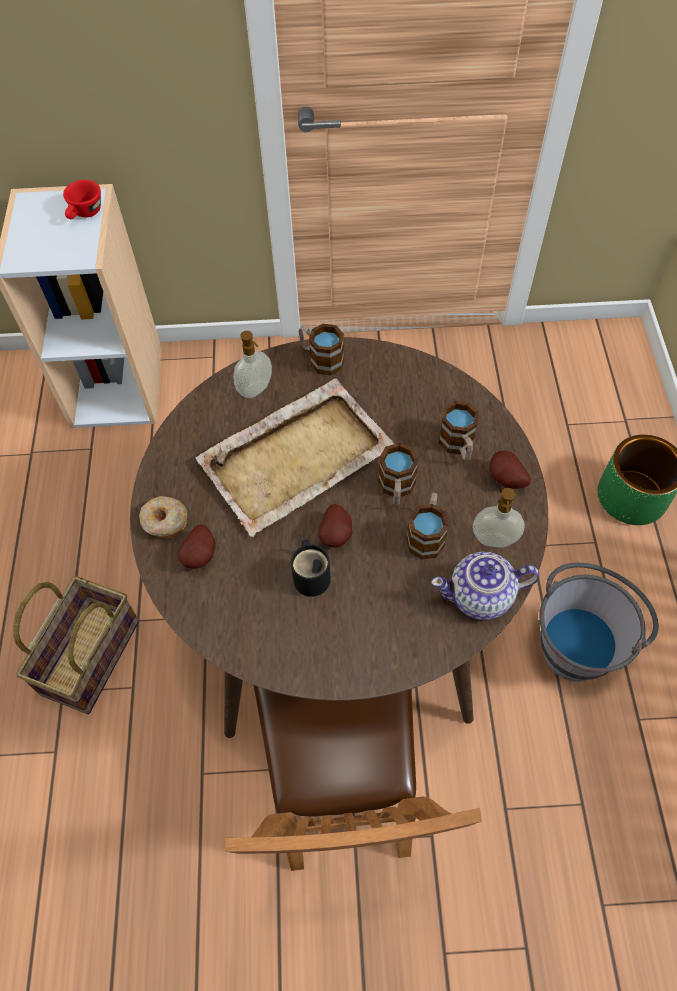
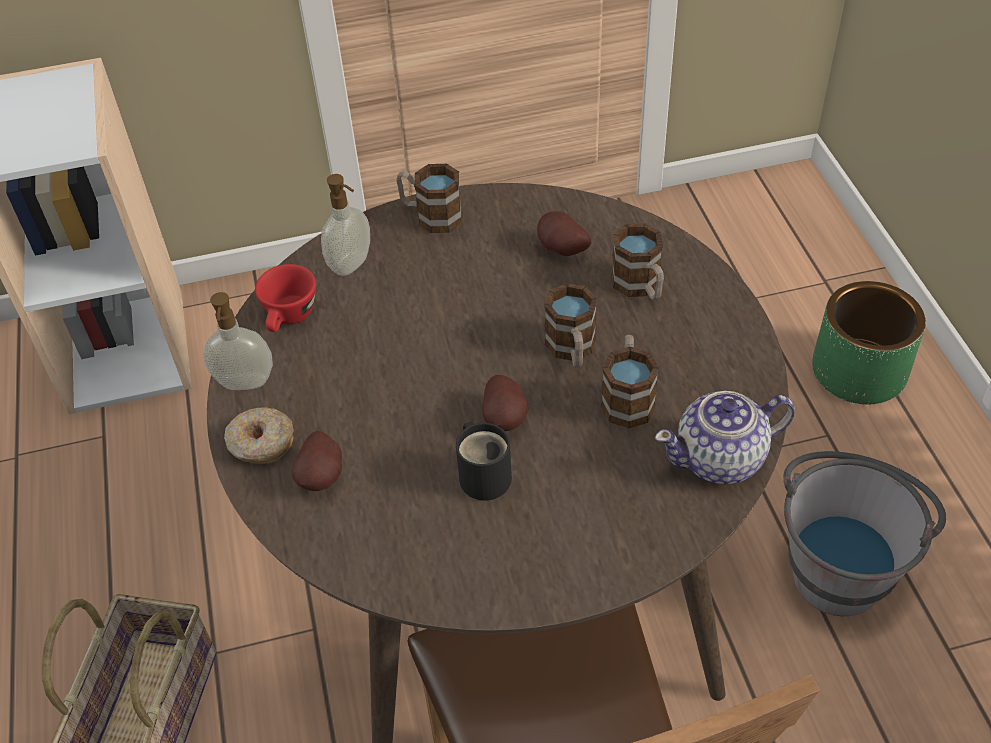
camera: 10 degrees left, 10 degrees down
(85, 214) = (70, 96): red cup -> red cup (289, 318)
(298, 457) = (428, 334): beige tray -> none
(494, 541) = (719, 389): soap dispenser -> soap dispenser (245, 383)
(505, 480) = (712, 316): potato -> potato (561, 250)

